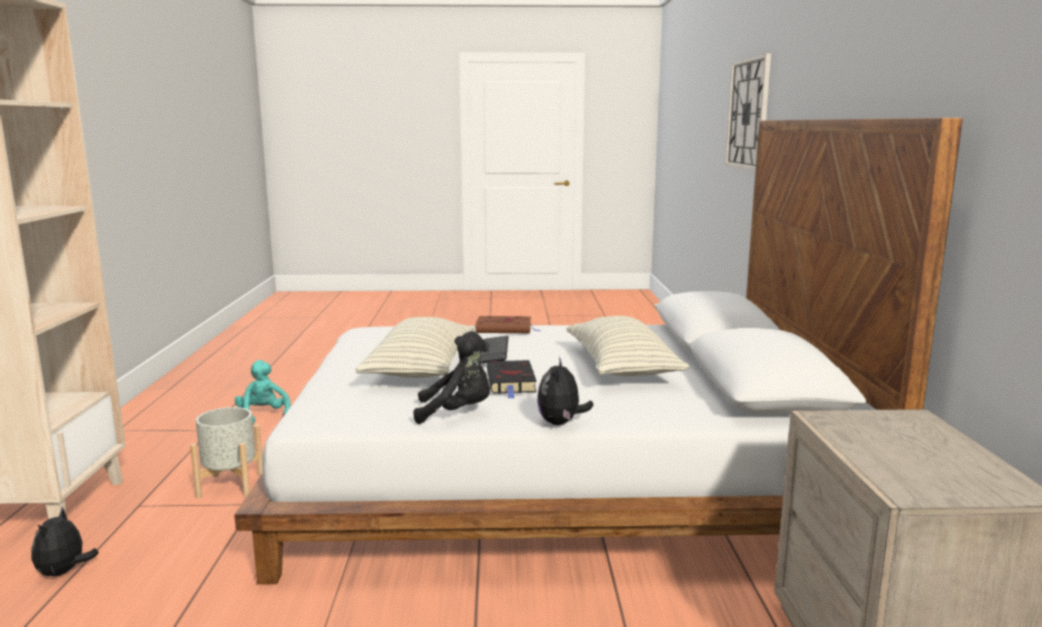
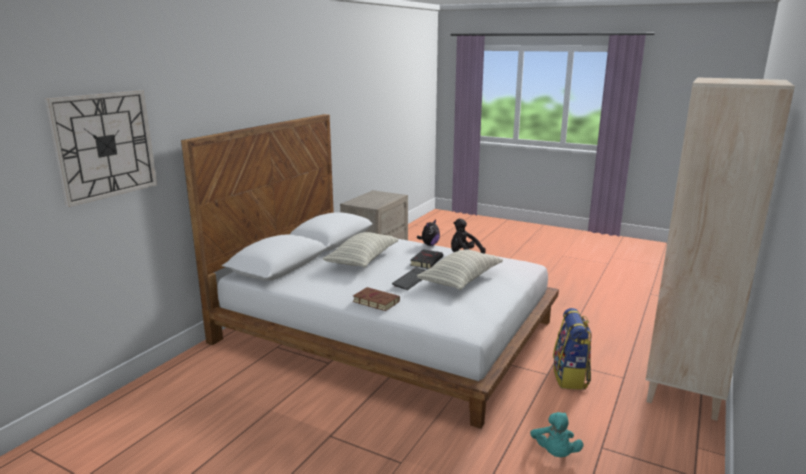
camera: 150 degrees left, 5 degrees up
(64, 572) = (639, 347): plush toy -> none
(230, 486) = (570, 377): grey planter -> backpack

